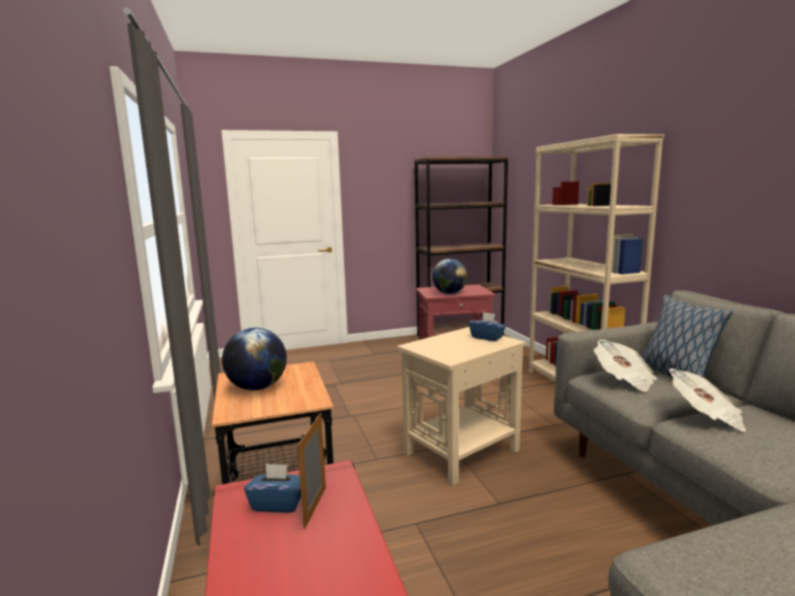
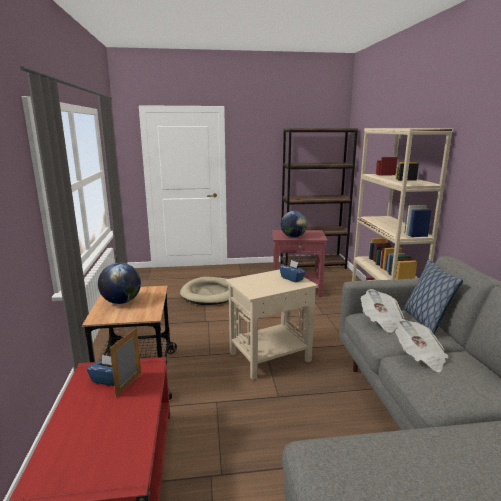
camera: 10 degrees right, 5 degrees up
(342, 380) = (211, 293): none -> beige dog bed

